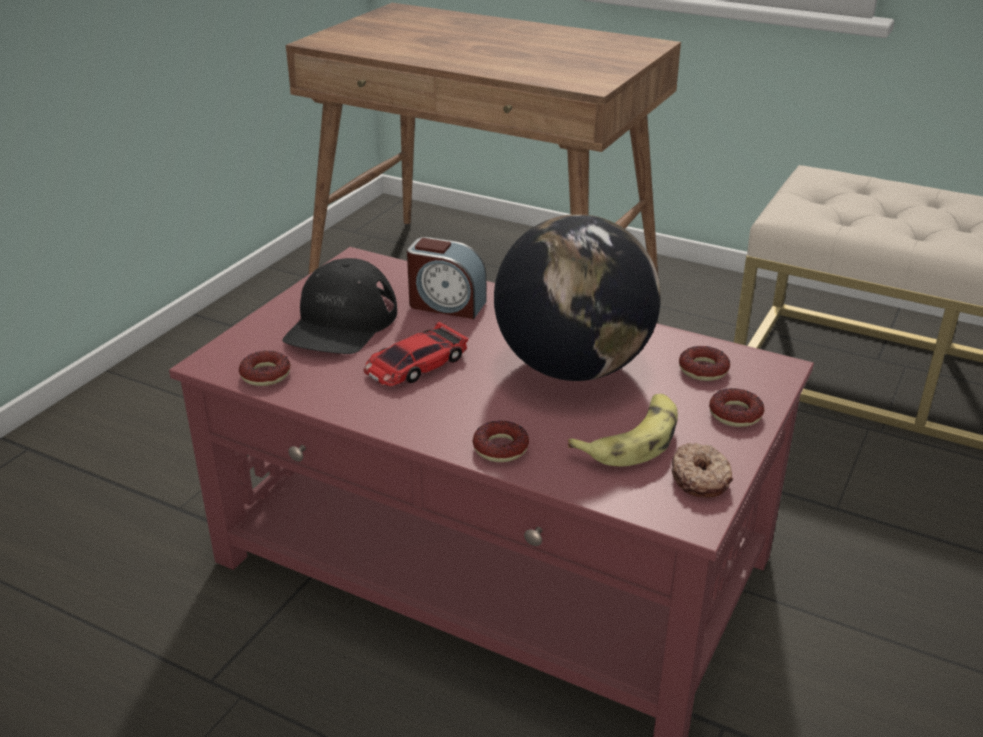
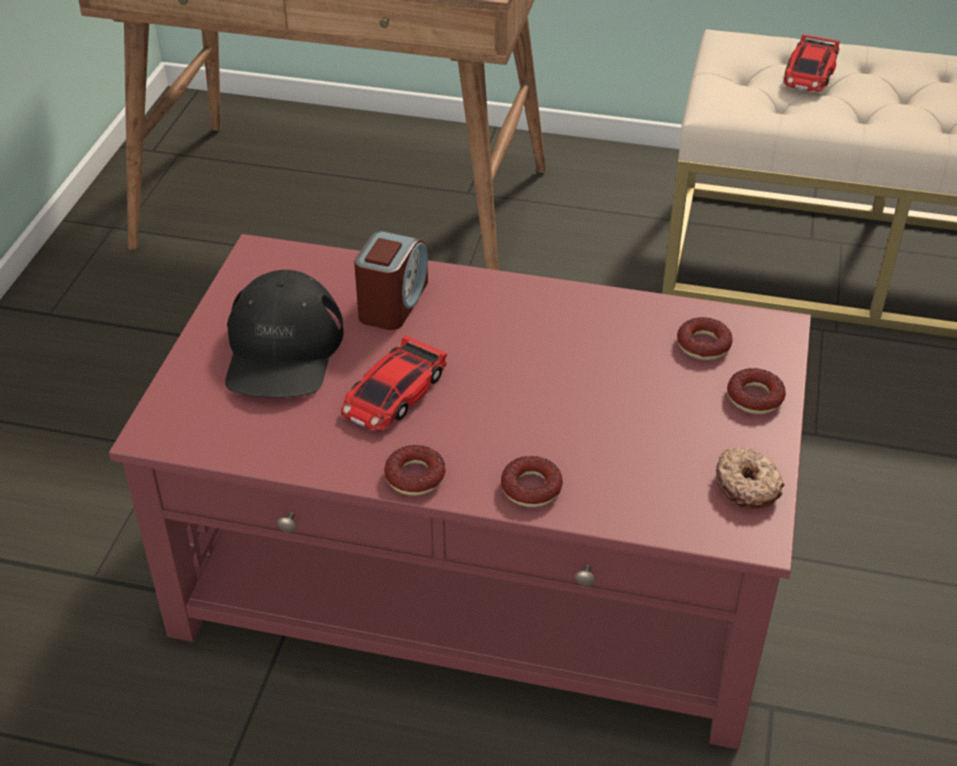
camera: 15 degrees left, 10 degrees up
(265, 374) = (228, 439): donut -> donut (415, 476)
(446, 304) = (393, 302): alarm clock -> alarm clock turned 75 degrees counterclockwise
(573, 367) = (567, 366): globe -> none
(631, 440) = (662, 451): banana -> none
(879, 199) = (810, 72): none -> toy car

